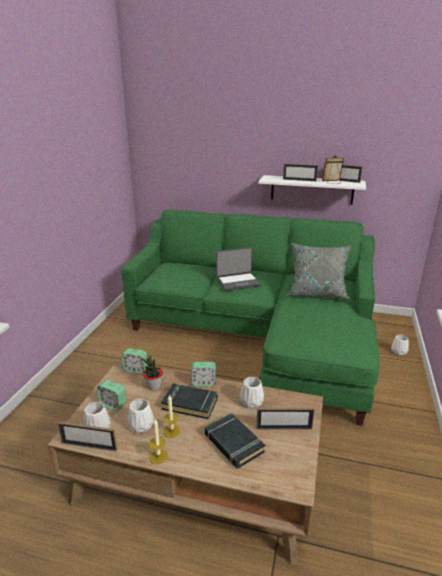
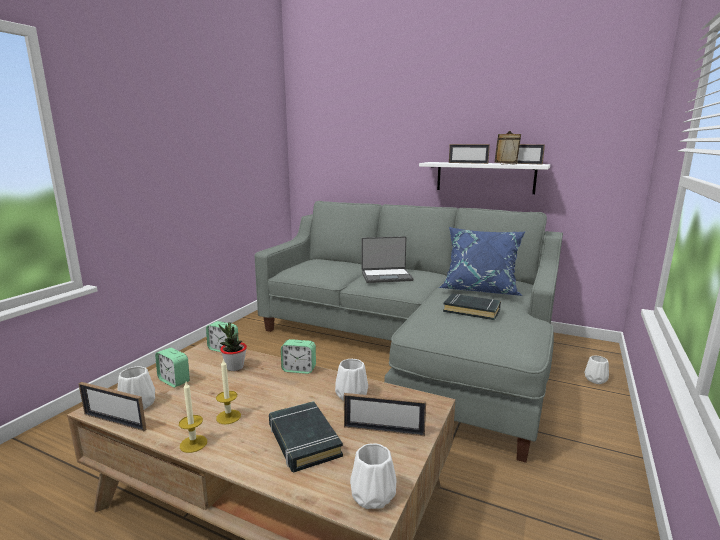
camera: 10 degrees right, 10 degrees down
(141, 426) = (193, 407): white vase -> white vase (373, 496)
(190, 403) = (269, 389): black book -> black book (472, 310)
(260, 333) = (413, 345): green sofa -> grey sofa
(317, 292) = (480, 289): grey pillow -> blue pillow

